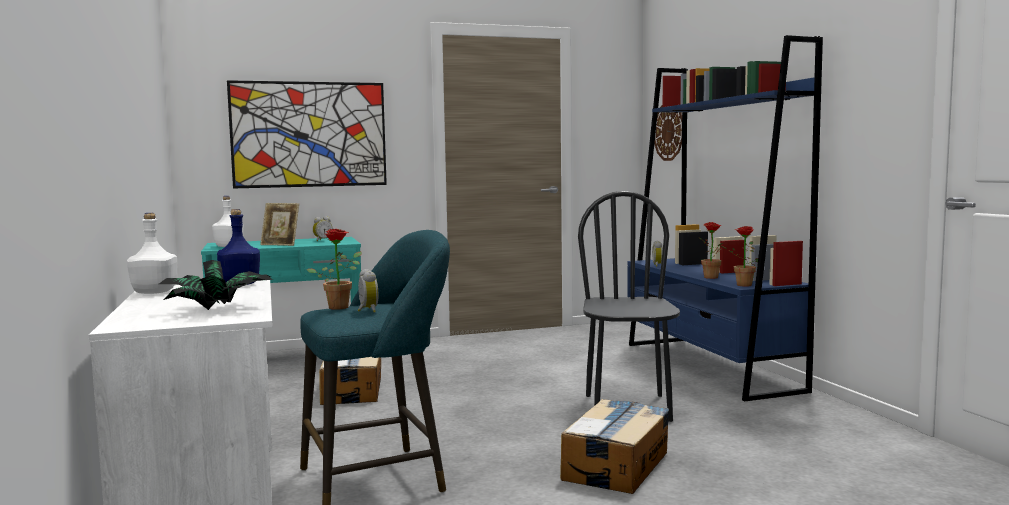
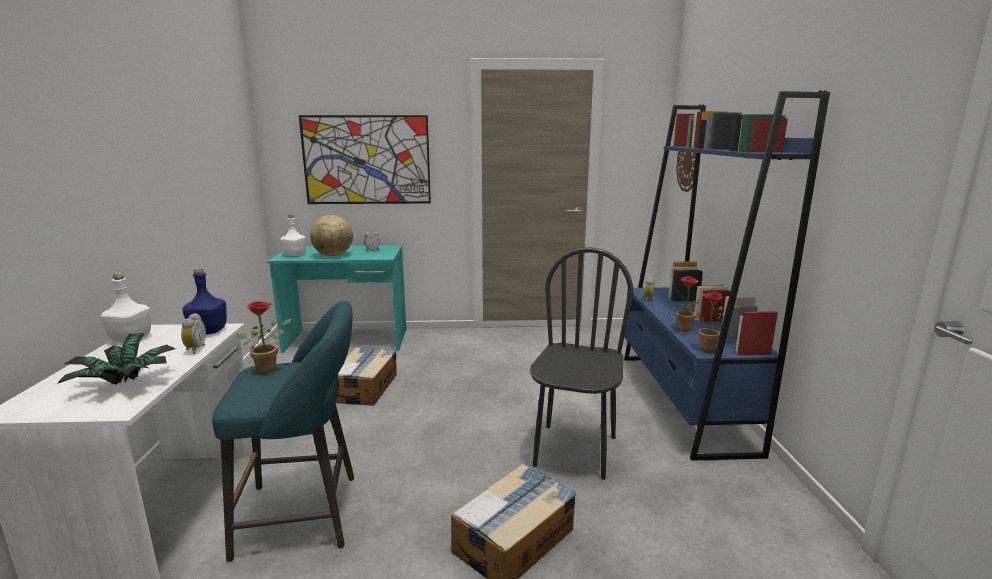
camera: 15 degrees right, 10 degrees up
(280, 244) = (333, 255): picture frame -> globe
(366, 310) = (279, 381): alarm clock -> alarm clock (194, 349)

